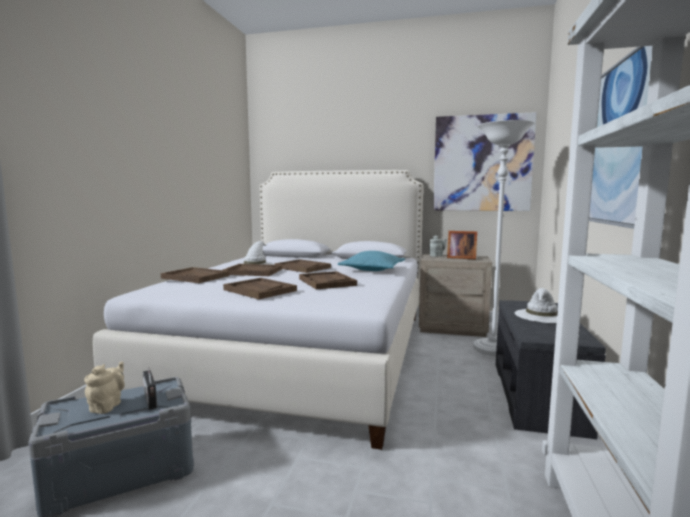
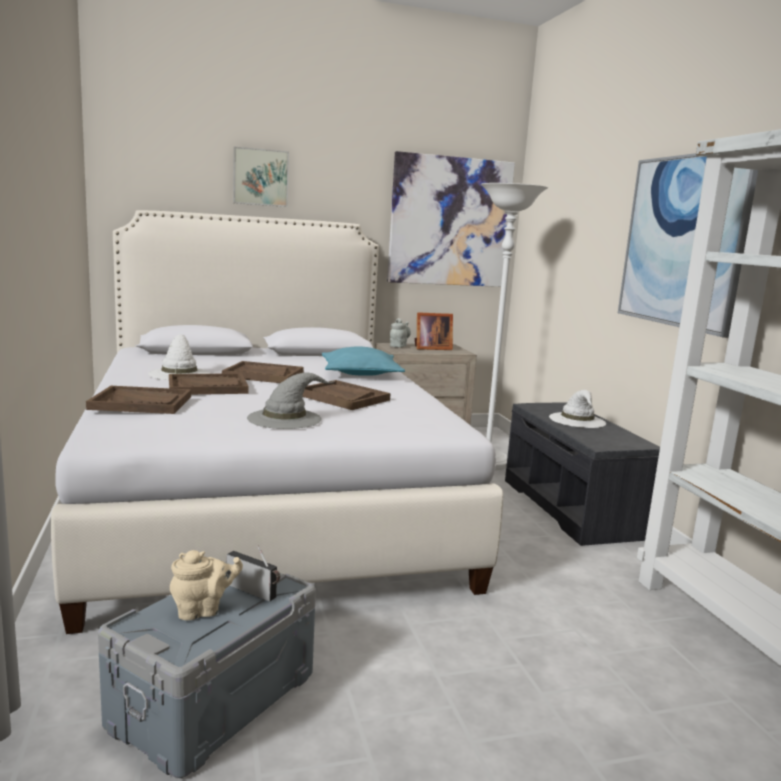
camera: 30 degrees left, 5 degrees up
(107, 406) = (203, 610): beige teapot -> beige teapot turned 90 degrees clockwise
(259, 290) = (285, 418): brown tray -> grey hat
(344, 145) = (260, 177): none -> picture

